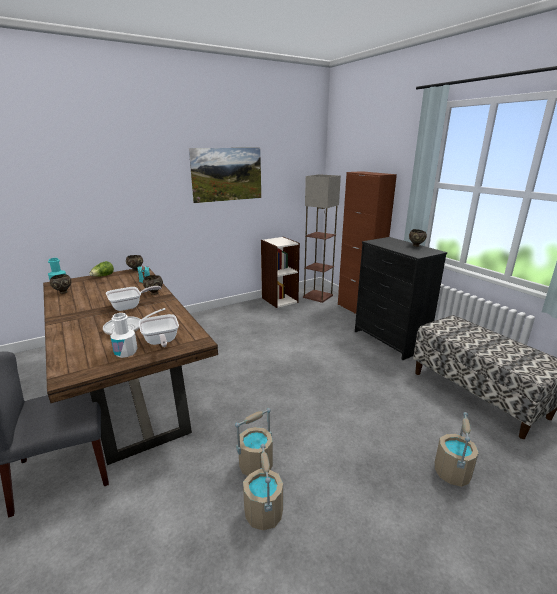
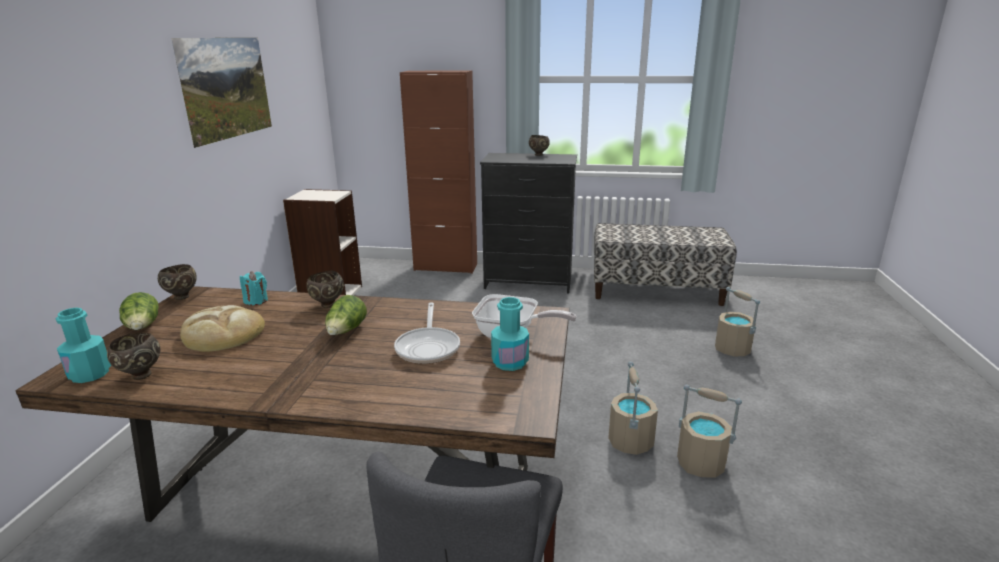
camera: 50 degrees left, 0 degrees up
(108, 288) = (222, 334): none -> bread
(126, 352) = (510, 362): white bottle -> turquoise bottle
(130, 306) = (346, 331): frying pan -> lettuce
(318, 296) = (373, 270): floor lamp -> none

